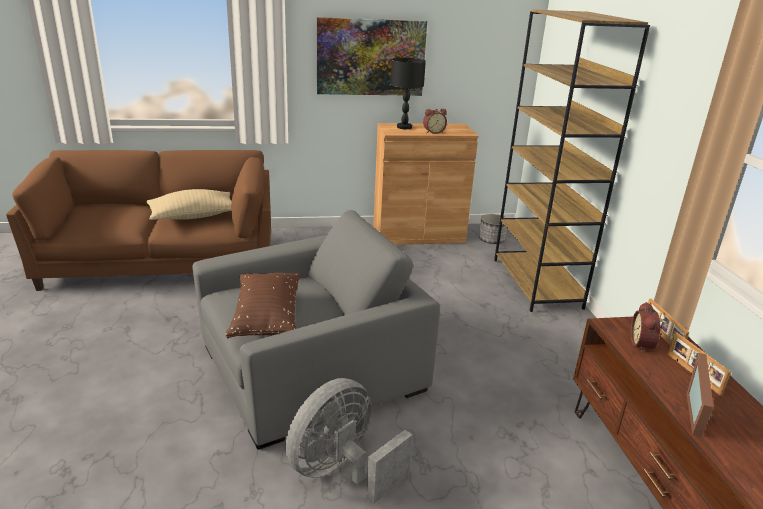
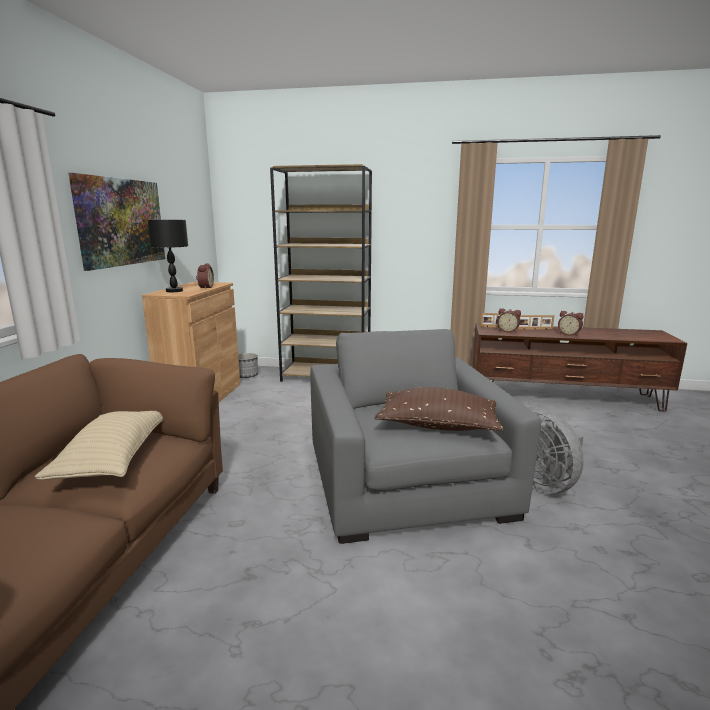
camera: 70 degrees left, 10 degrees down
(700, 414) = (569, 334): picture frame -> alarm clock

